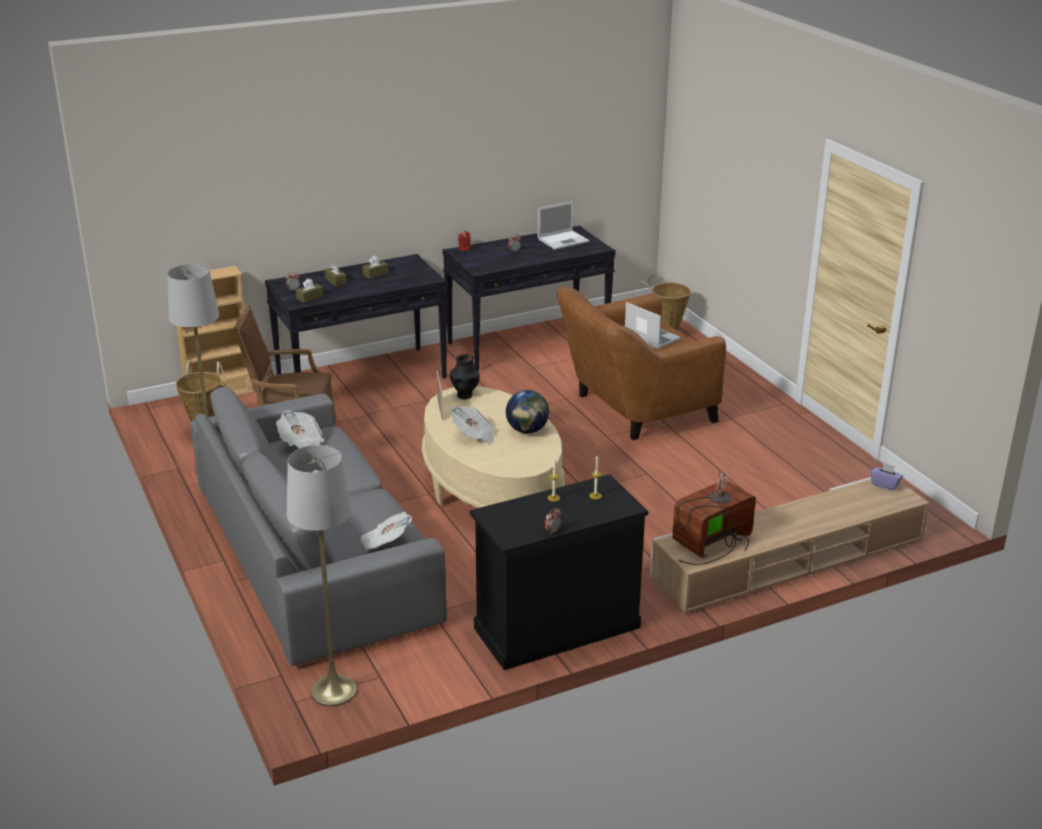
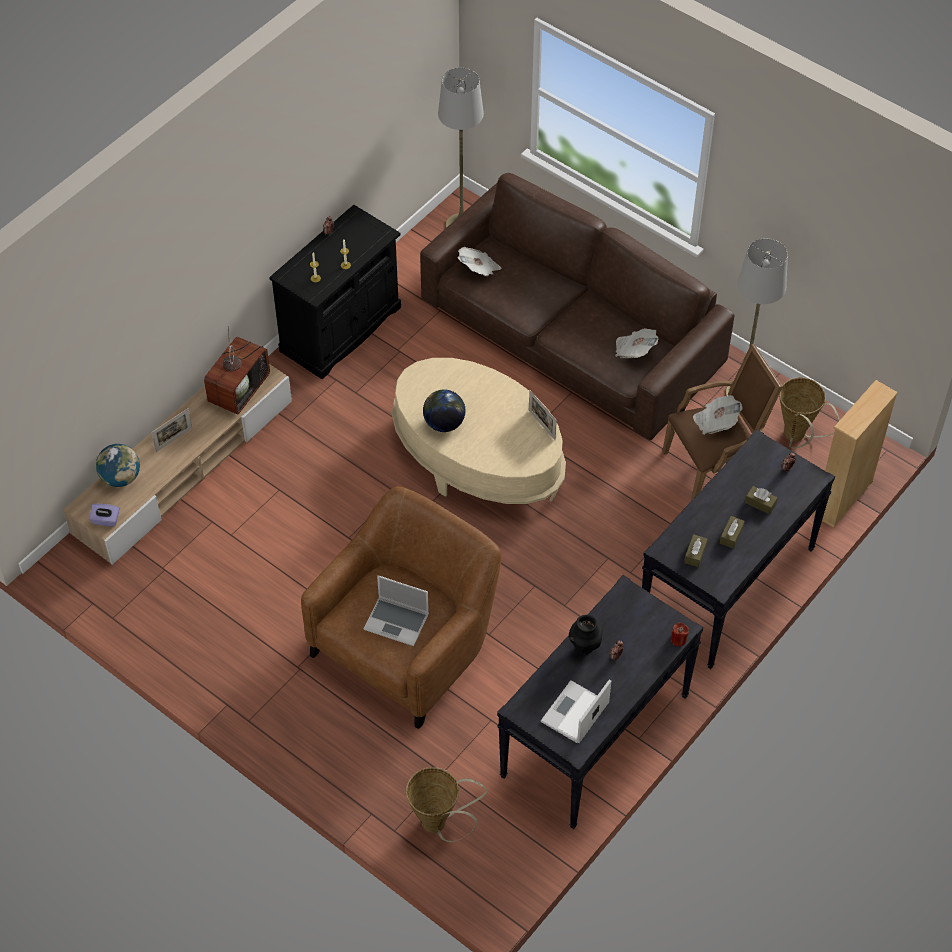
camera: 155 degrees right, 25 degrees up
(310, 297) = (757, 459): brown tissue box -> brown tissue box (695, 554)
(316, 553) = (571, 333): grey sofa -> brown sofa
(465, 395) = (533, 455): black vase -> black vase (584, 647)
(474, 435) = (486, 399): newspaper -> newspaper (715, 422)
(798, 522) = (174, 440): none -> picture frame
(863, 509) = (121, 478): none -> globe

